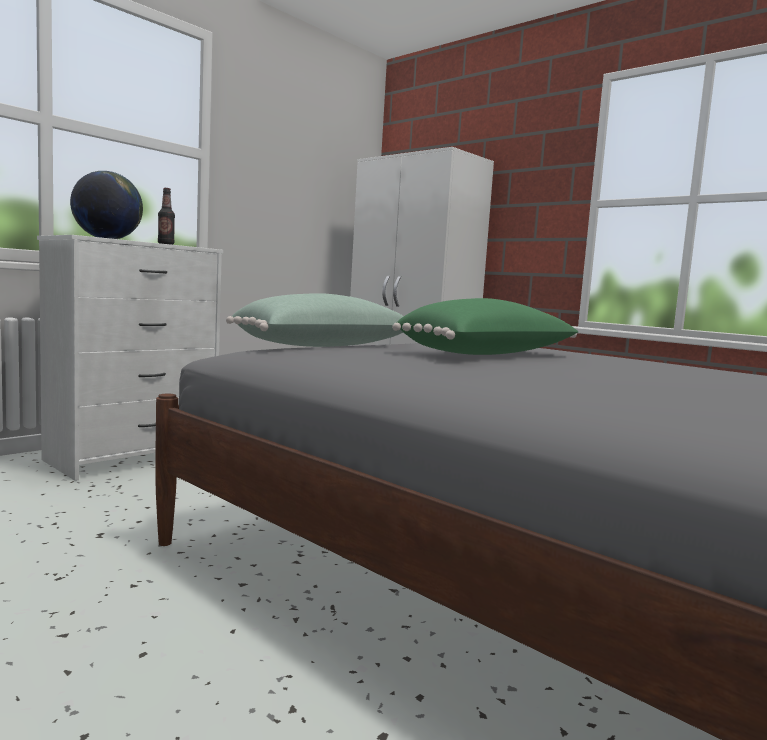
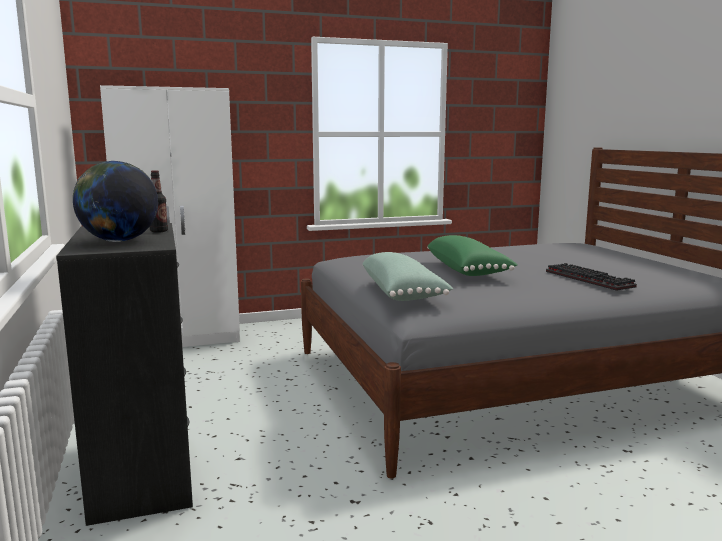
camera: 60 degrees left, 5 degrees up
(133, 458) = (144, 470): white dresser -> black dresser
(584, 387) = (591, 279): none -> keyboard

